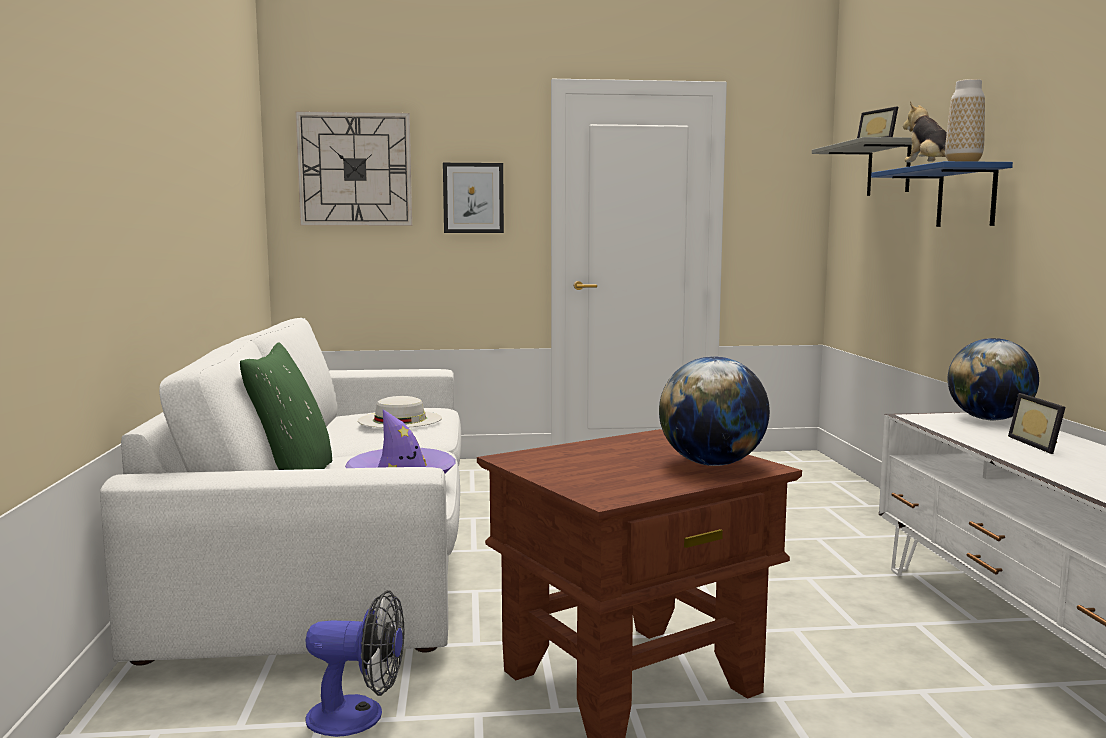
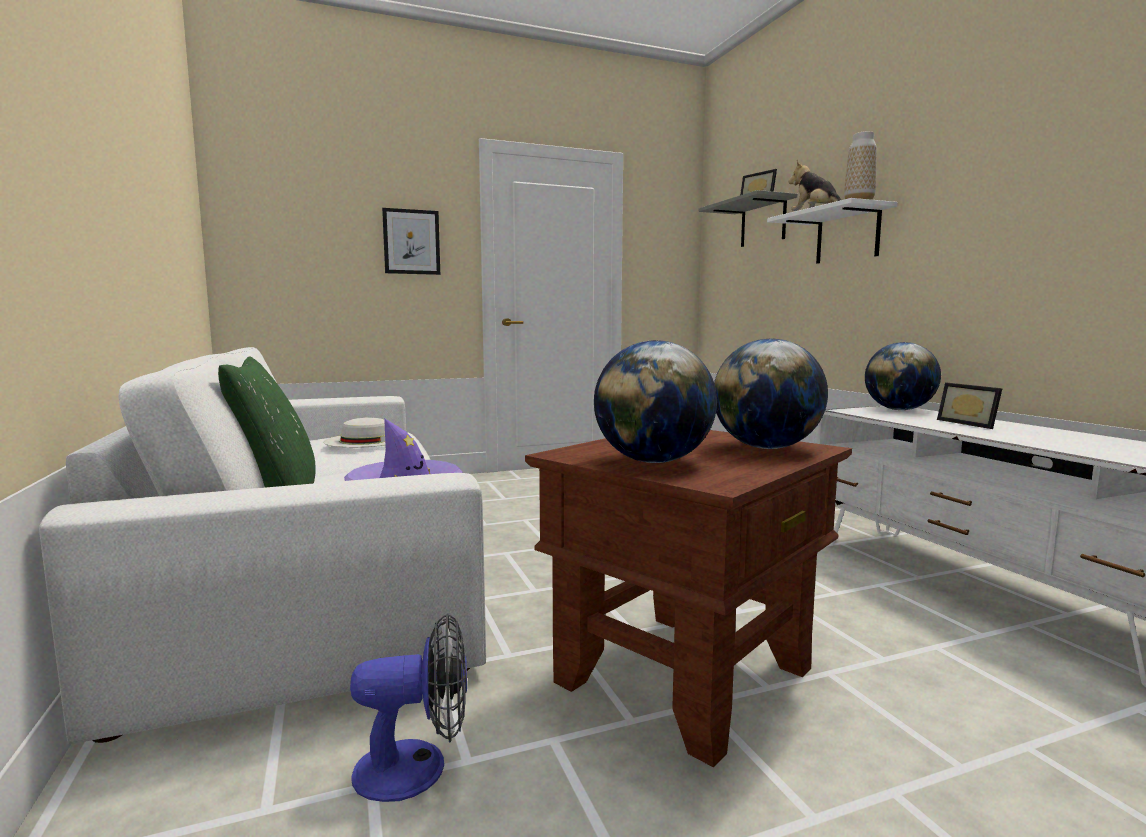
camera: 15 degrees left, 0 degrees up
(355, 169) = (296, 210): wall clock -> none
(580, 471) = (653, 461): none -> globe
(966, 197) = (847, 236): blue shelf -> white shelf

